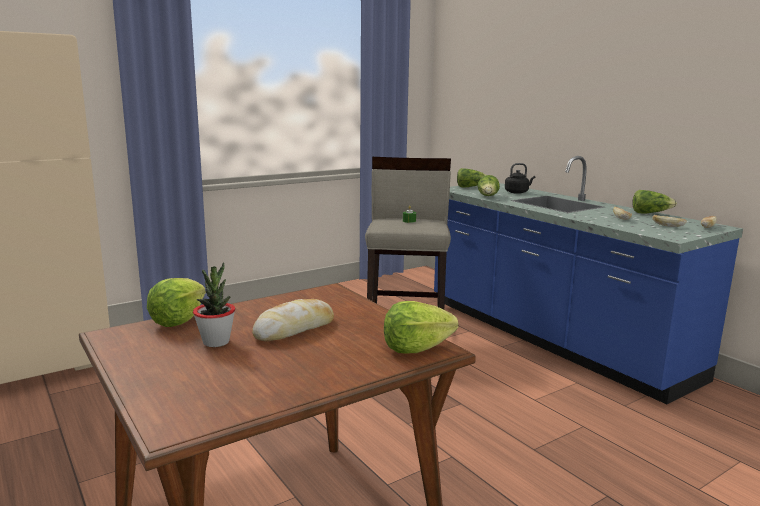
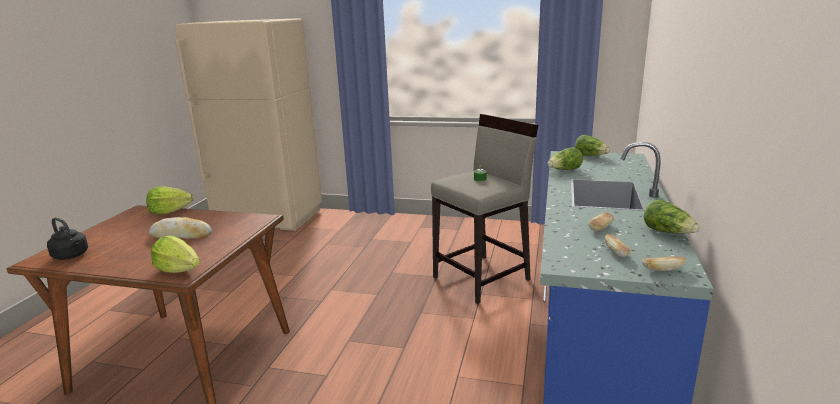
camera: 50 degrees right, 5 degrees up
(216, 342) = (145, 229): potted plant -> none
(517, 192) = (616, 171): black kettle -> black kettle (72, 256)

